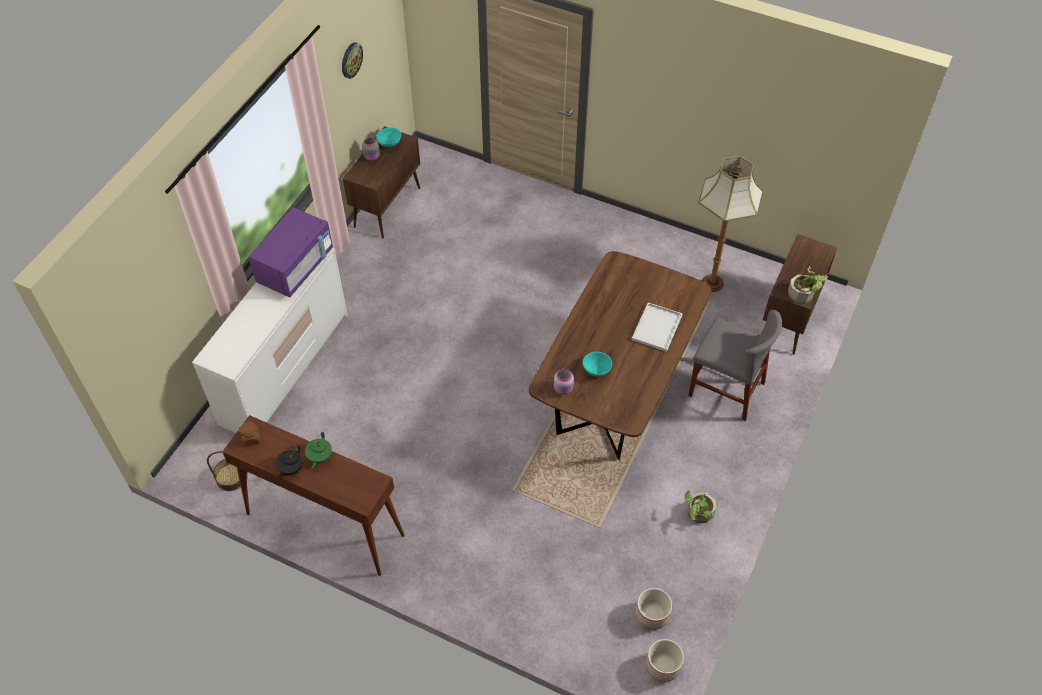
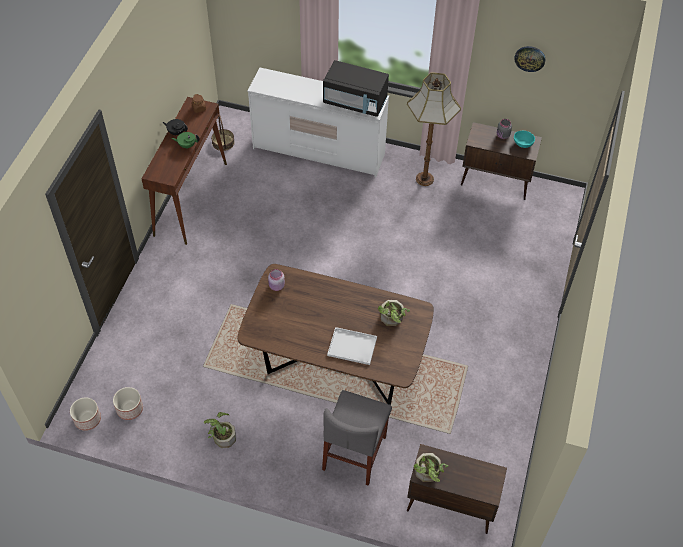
camera: 80 degrees right, 0 degrees up
(296, 267) = (355, 102): purple microwave -> black microwave
(597, 370) = (299, 307): turquoise bowl -> none
(625, 288) = (391, 319): none -> potted plant
(712, 283) = (478, 435): floor lamp -> floor lamp (425, 179)

